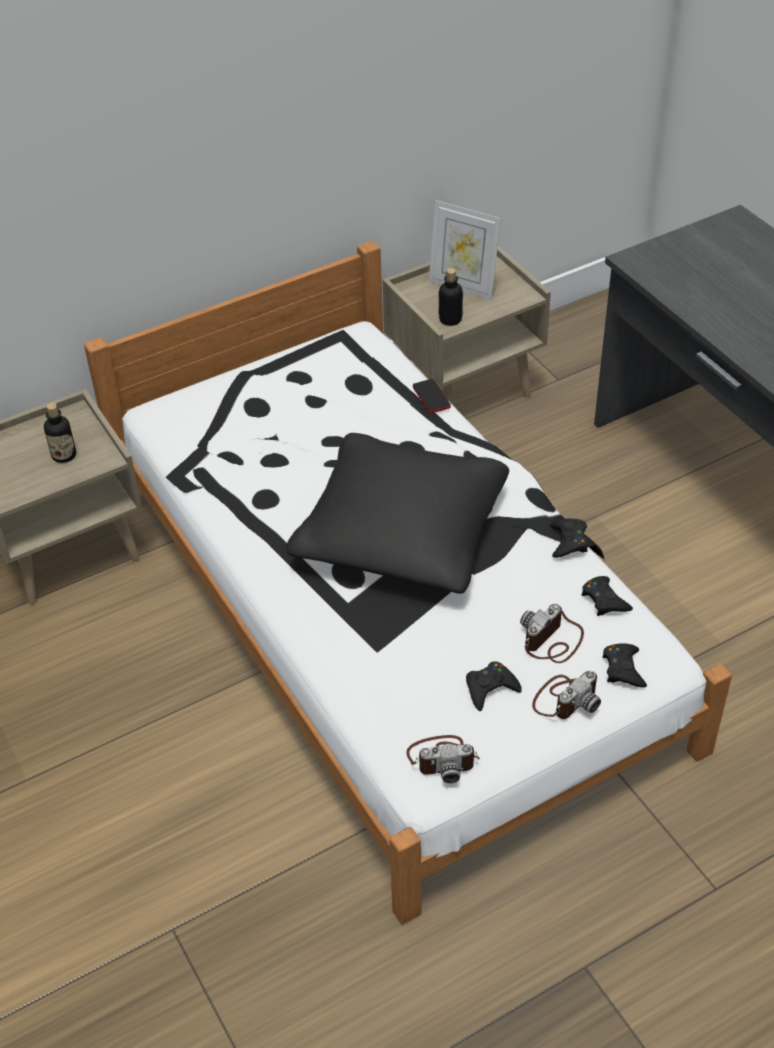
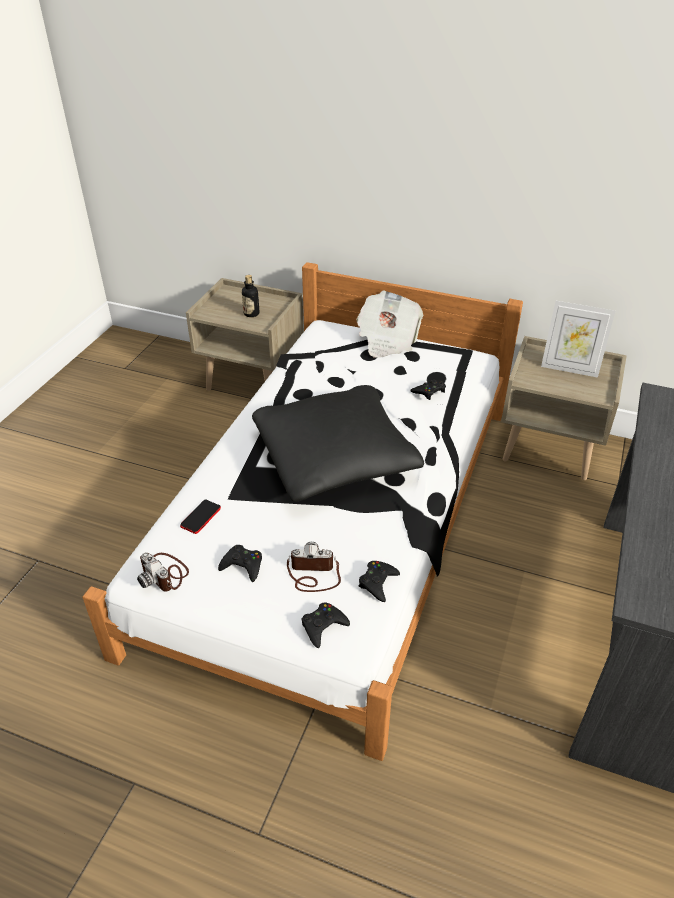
camera: 50 degrees right, 5 degrees down
(249, 378) = (387, 340): none -> newspaper
(431, 397) = (463, 410): phone -> phone (200, 517)
(450, 319) = (533, 379): bottle -> none
(463, 287) = (569, 368): picture frame -> picture frame turned 60 degrees counterclockwise
(565, 698) = (267, 609): camera -> none
(568, 541) = (410, 535): black game controller -> black game controller (429, 391)

